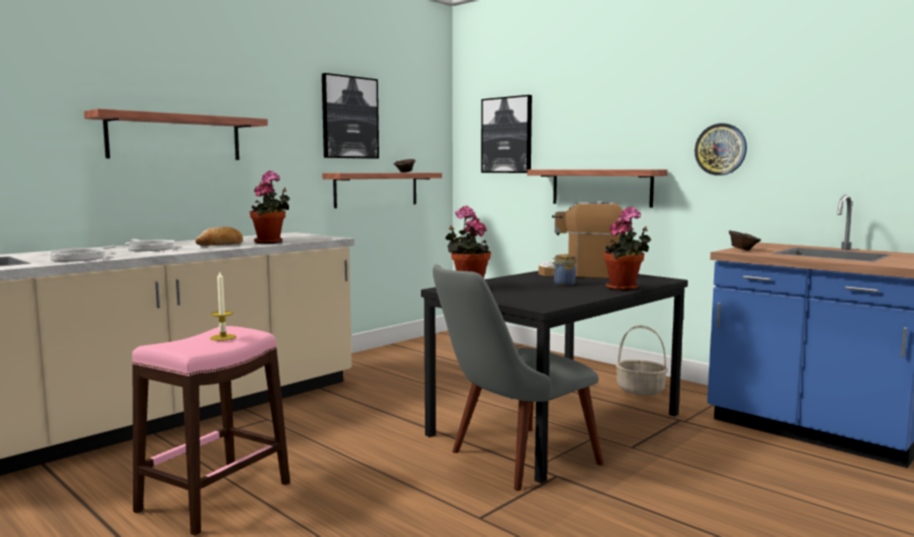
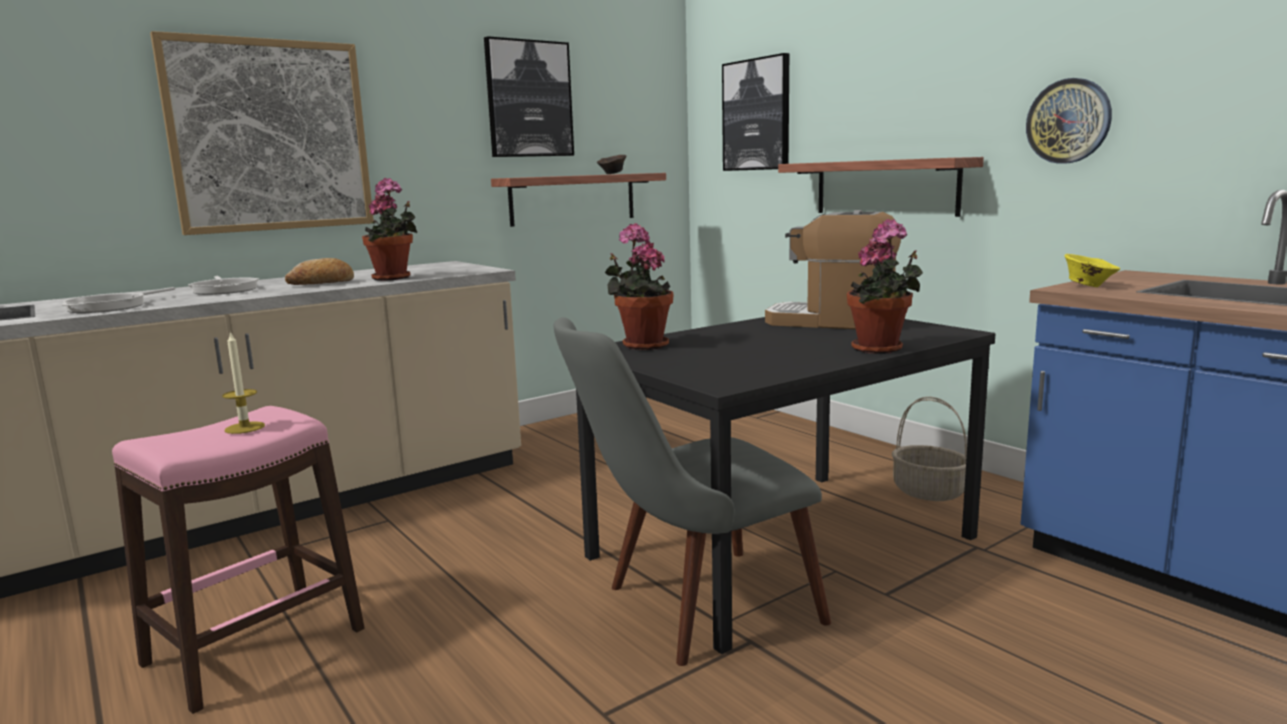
camera: 10 degrees right, 5 degrees up
(175, 137) = (270, 136): shelf -> picture
(563, 284) = (789, 340): jar -> none
(743, 250) = (1088, 286): brown bowl -> yellow bowl

